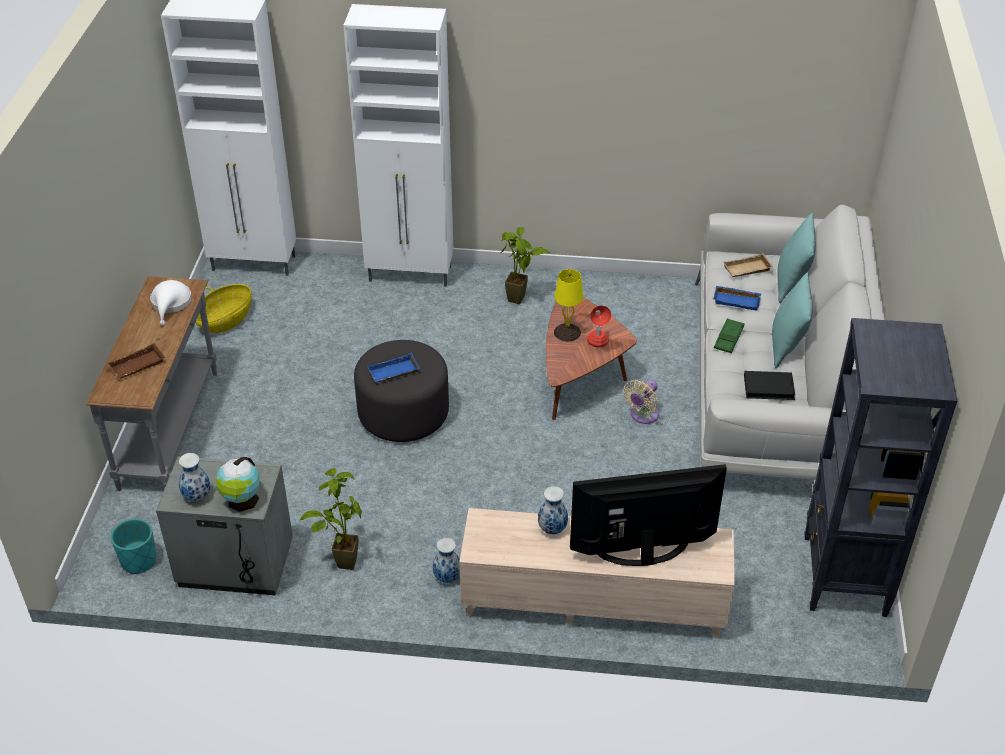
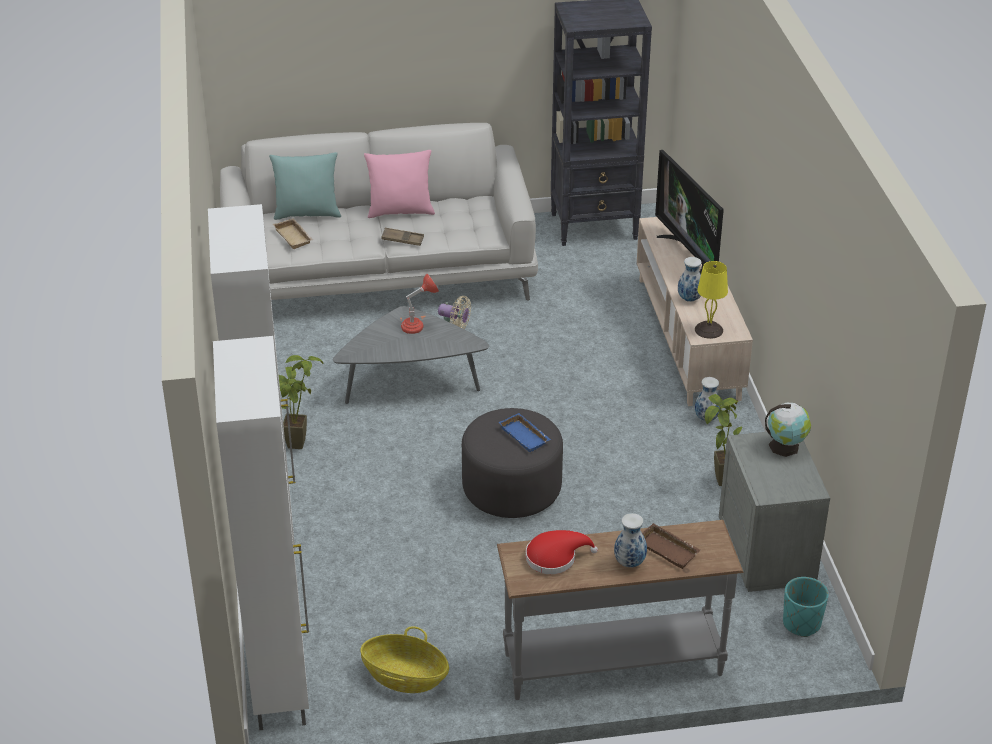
camera: 105 degrees left, 5 degrees down
(171, 304) = (555, 557): white hat -> red hat
(198, 496) = (797, 476): vase -> vase (629, 562)
(568, 332) = (406, 347): yellow table lamp -> yellow table lamp (708, 329)
(579, 376) = (410, 382): brown coffee table -> grey coffee table
(728, 338) = (402, 239): green tray -> brown tray
(737, 300) = (344, 239): blue tray -> none
(769, 387) = (463, 214): black book -> none
(787, 346) = (400, 211): turquoise pillow -> pink pillow

